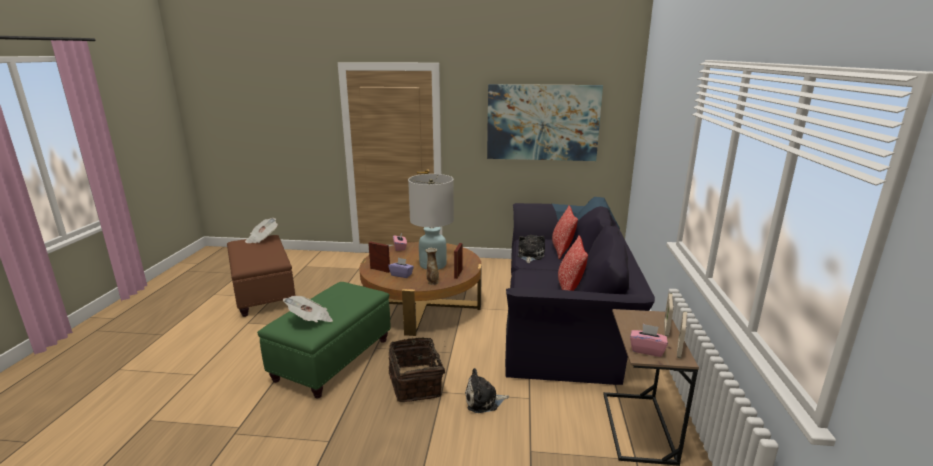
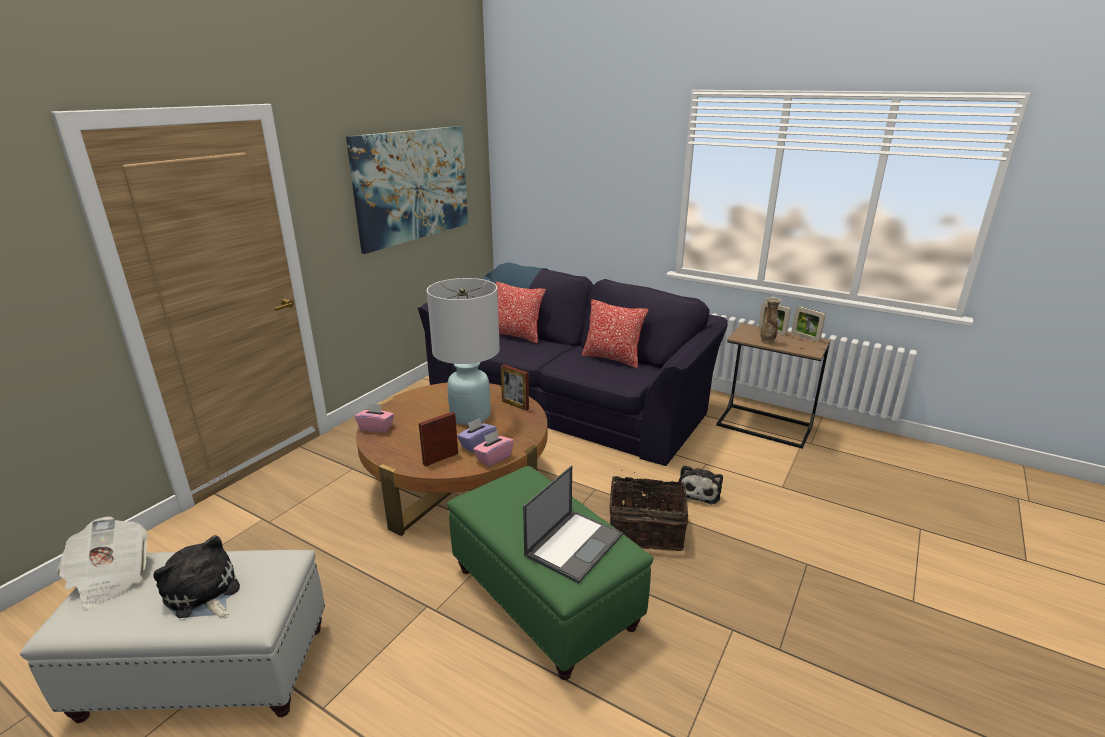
camera: 65 degrees left, 5 degrees up
(263, 293) = (208, 671): brown ottoman -> white ottoman
(310, 320) = (574, 544): newspaper -> laptop
(432, 282) = (525, 427): vase -> vase (767, 342)
(530, 255) = (513, 353): plush toy -> plush toy (203, 594)
(646, 350) = (803, 347): pink tissue box -> pink tissue box (493, 458)

